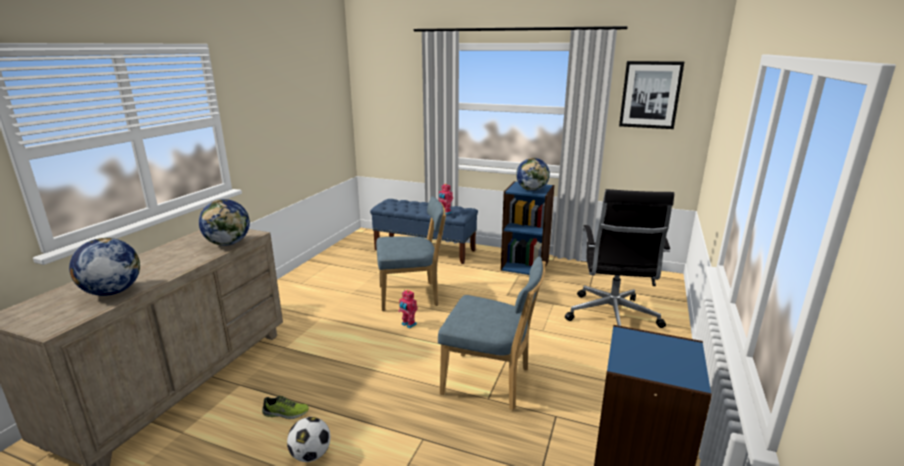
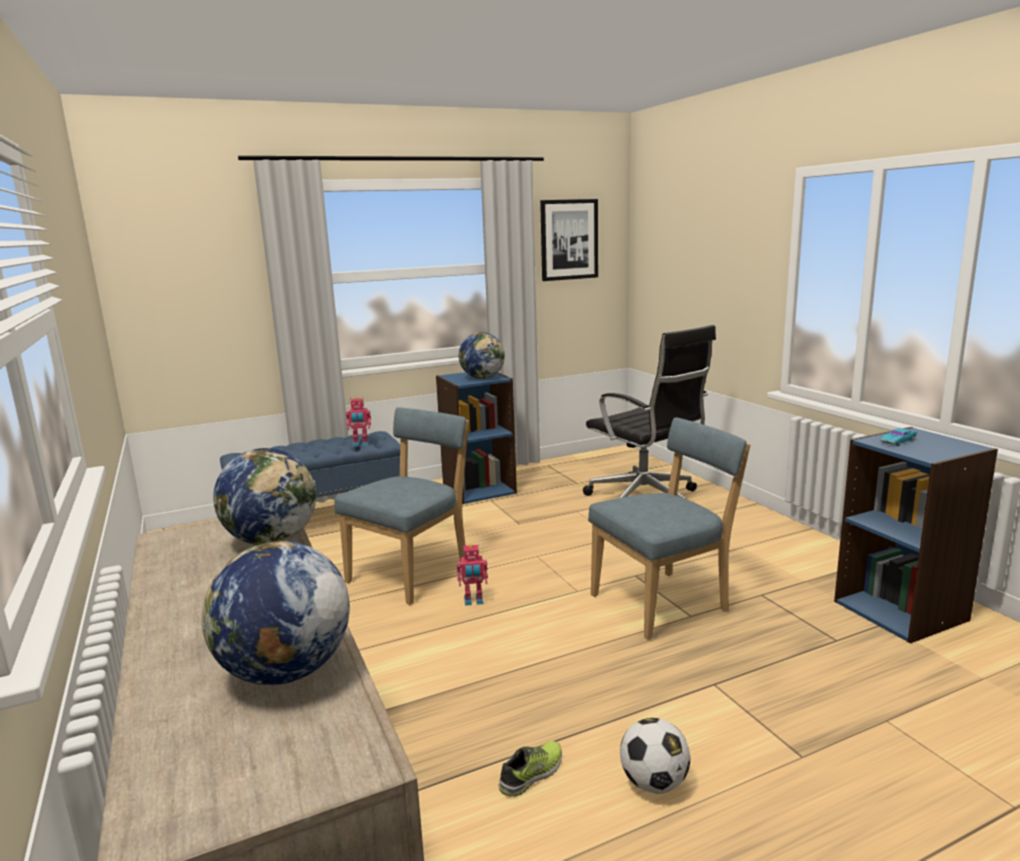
camera: 45 degrees left, 5 degrees down
(645, 344) = (898, 441): none -> turquoise toy car

